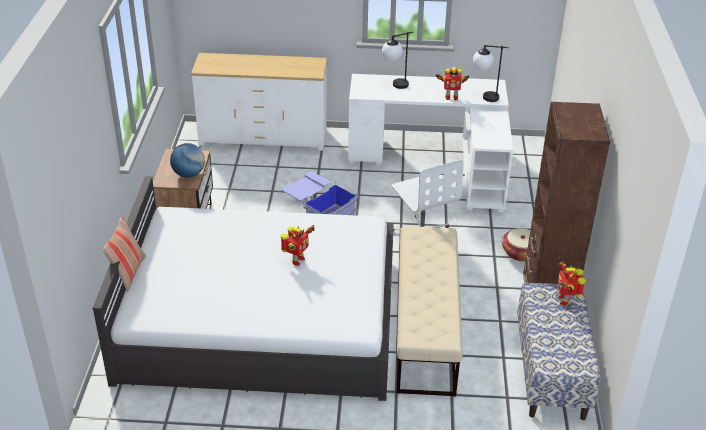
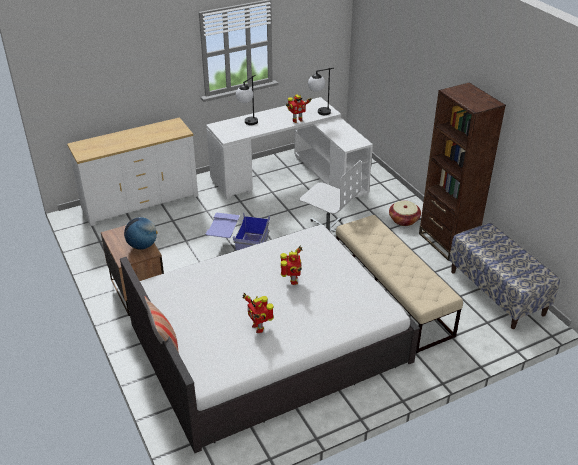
camera: 30 degrees left, 0 degrees up
(565, 300) = (490, 236): toy robot -> toy robot (259, 327)

